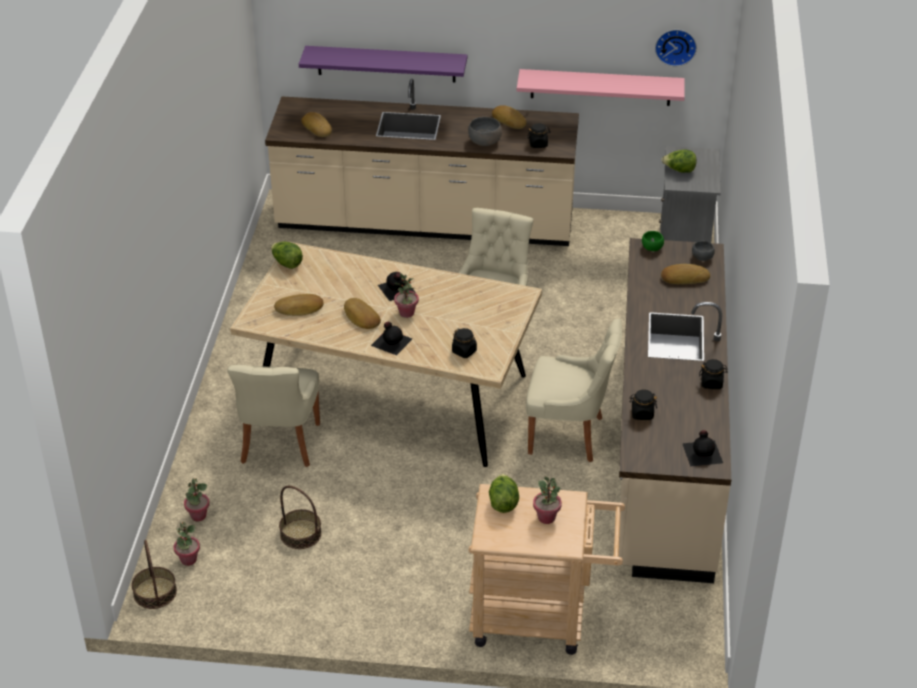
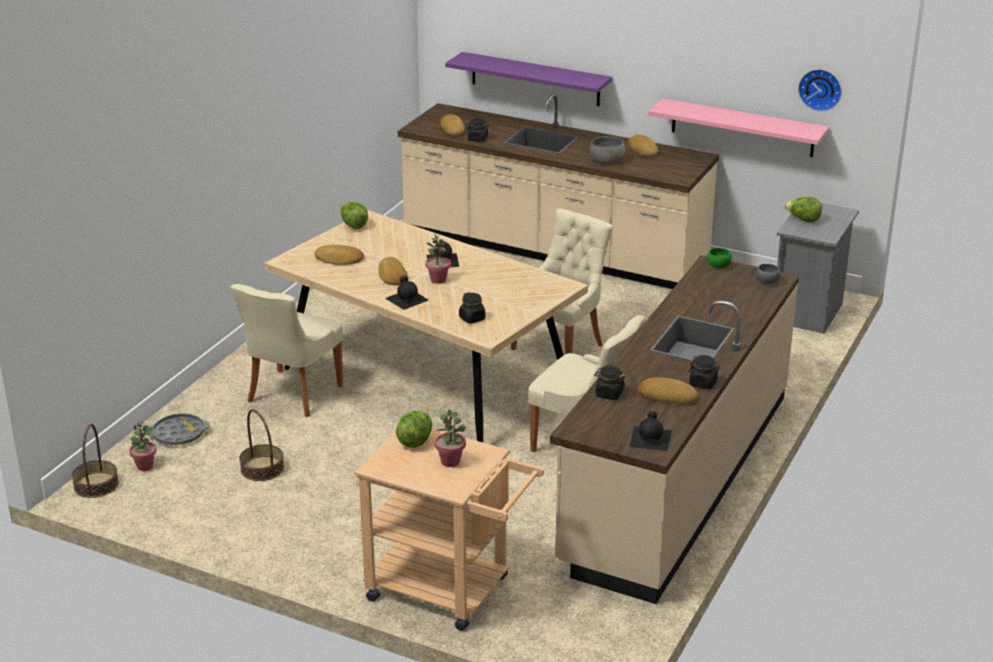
camera: 20 degrees right, 10 degrees down
(198, 516) = (179, 434): potted plant -> grey tray
(538, 144) = (659, 171): black jar -> black jar (478, 139)
(684, 277) = (736, 295): bread -> bread (667, 395)

